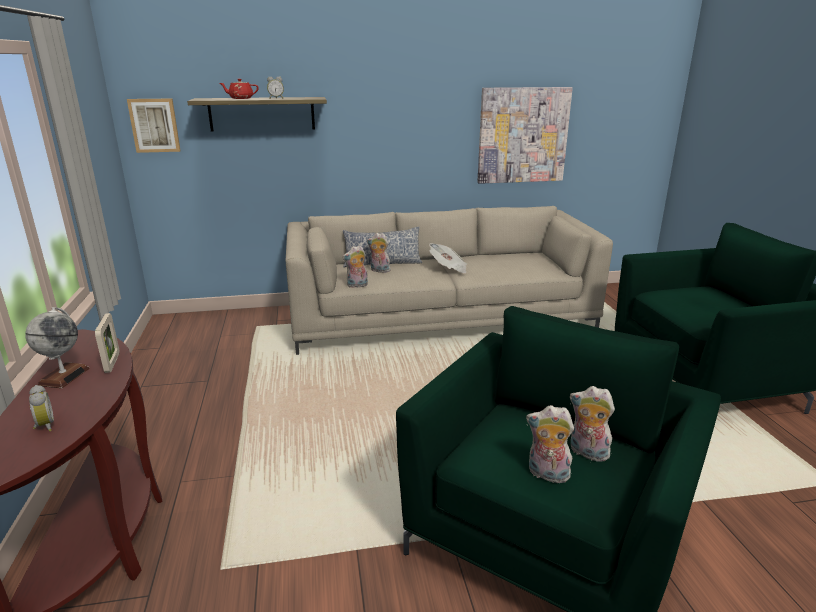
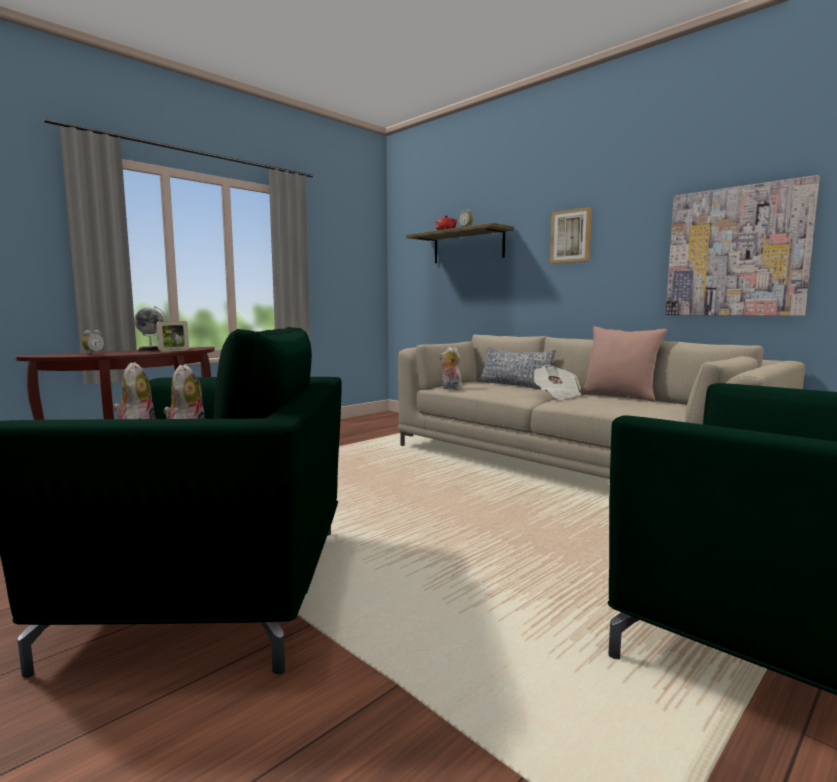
camera: 55 degrees right, 15 degrees down
(154, 125) = (405, 260): picture -> picture (571, 236)
(379, 271) = (493, 386): plush toy -> none
(477, 256) = (620, 397): none -> pink pillow

